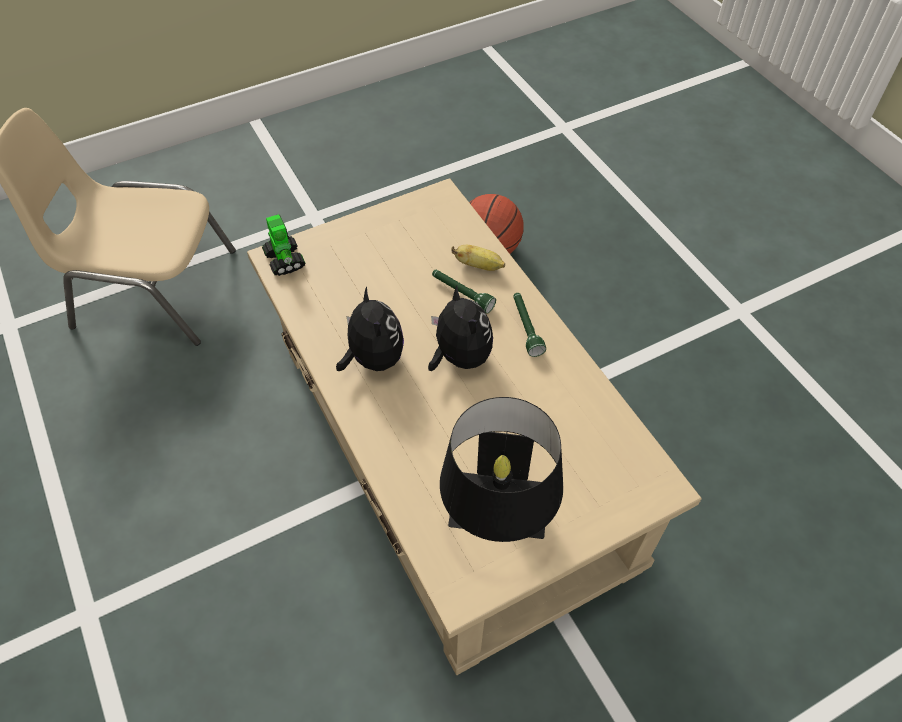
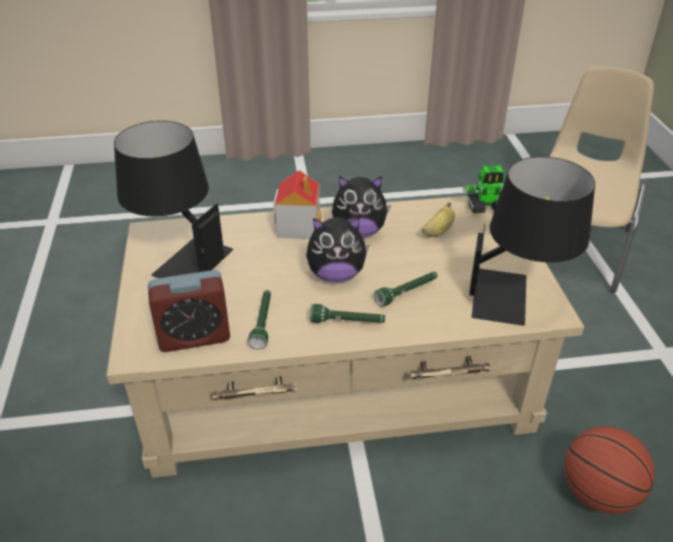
camera: 110 degrees right, 15 degrees down
(384, 421) = (298, 226): none -> toy house
(432, 219) = (517, 298): none -> black table lamp
(479, 266) = (440, 313): banana -> banana (438, 231)
(562, 394) = (263, 323): none -> green flashlight
(612, 444) = (194, 337): none -> alarm clock

